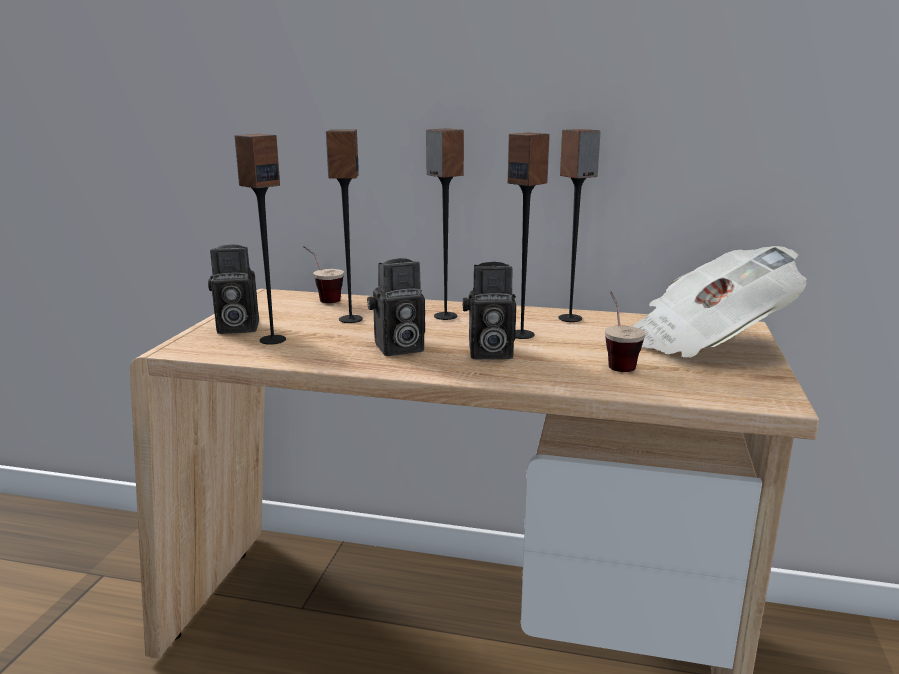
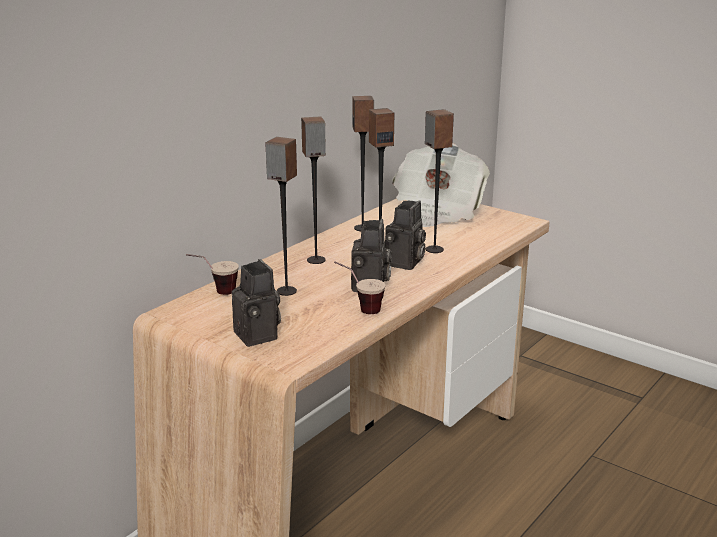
camera: 65 degrees left, 5 degrees up
(235, 328) = (259, 336): camera -> camera turned 45 degrees counterclockwise
(272, 340) = (306, 325): speaker -> speaker (434, 249)
(616, 362) = (450, 237): cup -> cup (359, 309)

